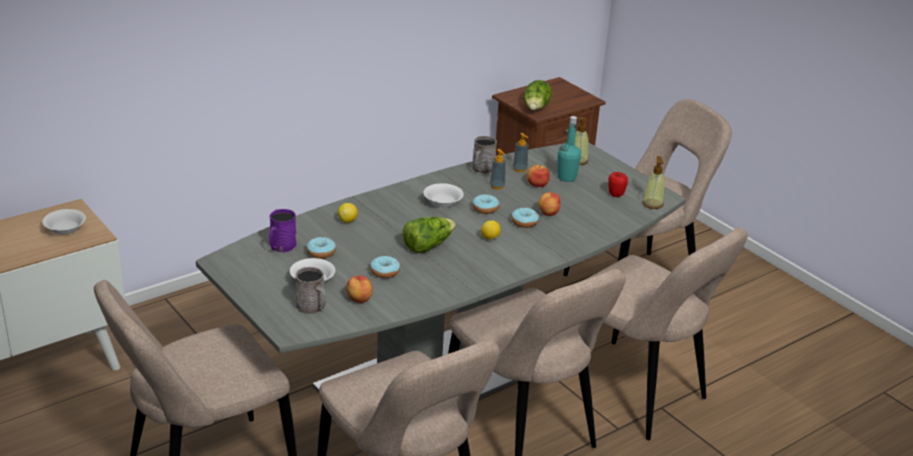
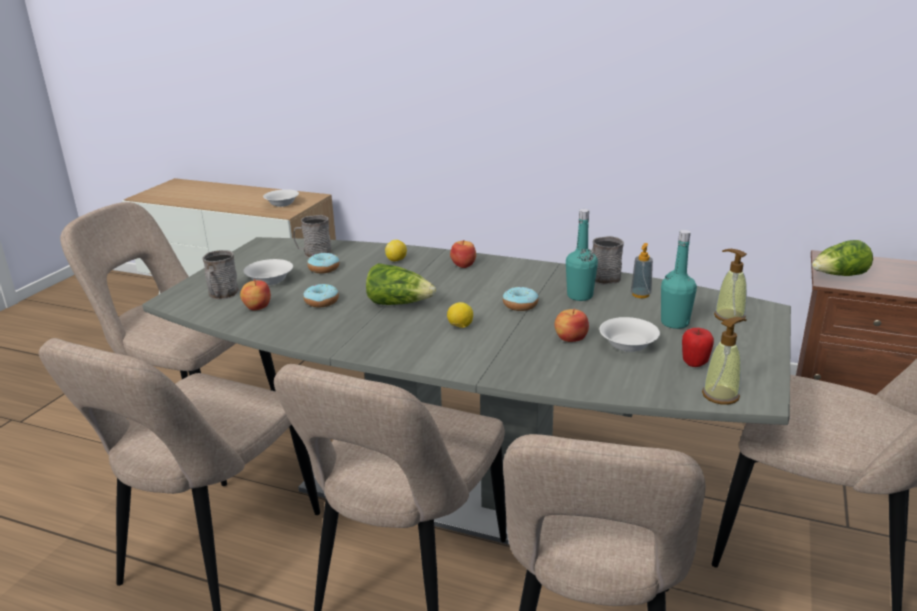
camera: 60 degrees right, 5 degrees down
(281, 247) = (314, 253): purple mug -> grey mug
(442, 202) = (497, 283): white bowl -> white bowl (628, 344)
(497, 186) = (580, 296): soap dispenser -> turquoise bottle
(524, 222) = (525, 332): donut -> none
(537, 184) = (625, 313): apple -> apple (464, 264)

